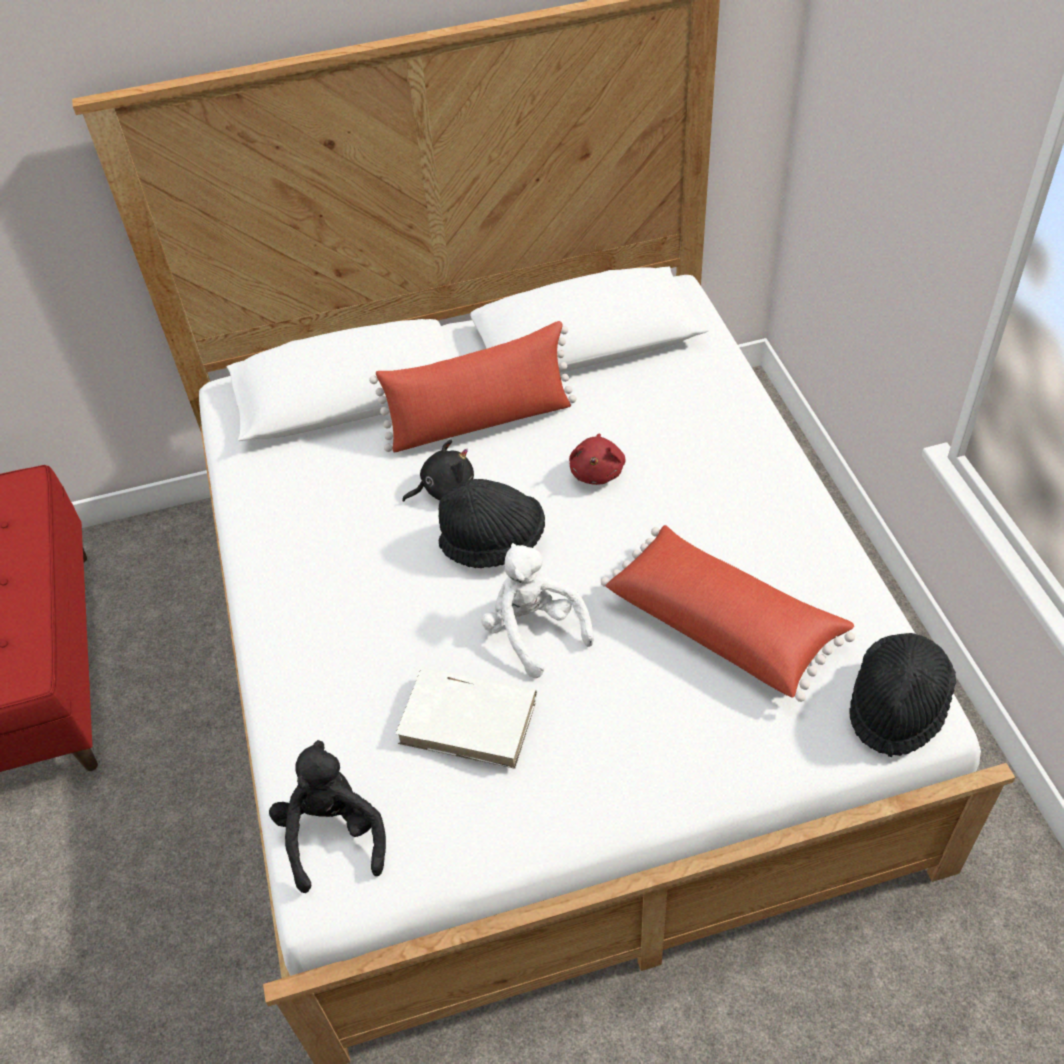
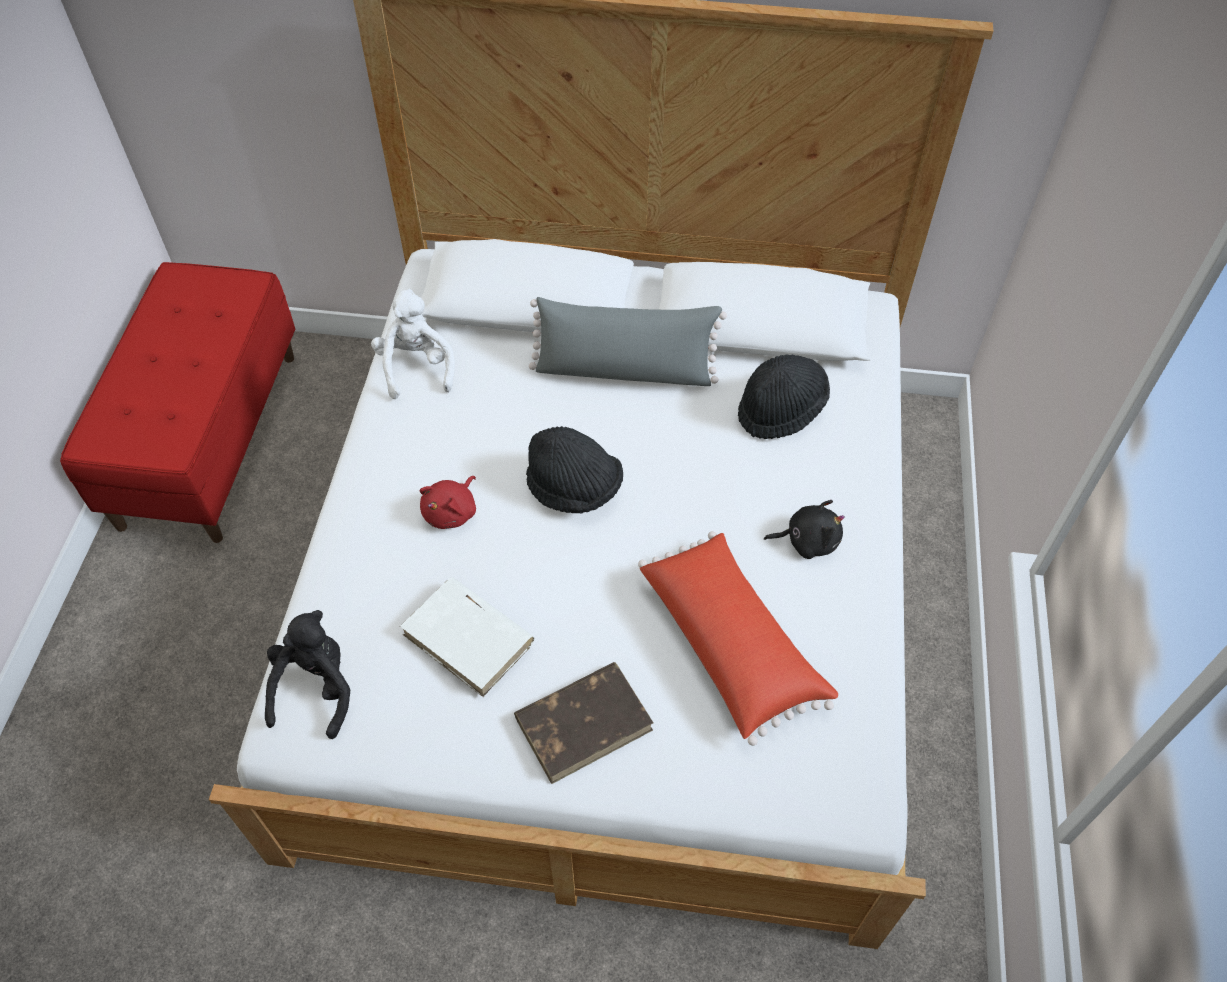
camera: 20 degrees right, 5 degrees up
(444, 489) = (560, 422): black plush toy -> black plush toy (807, 540)
(480, 421) = (624, 371): red pillow -> grey pillow
(534, 631) = (566, 582): white plush toy -> white plush toy (416, 367)
(597, 471) = (700, 456): red plush toy -> red plush toy (452, 512)
(627, 752) = (584, 723): none -> brown book
(896, 706) = (842, 785): black hat -> black hat (781, 410)

